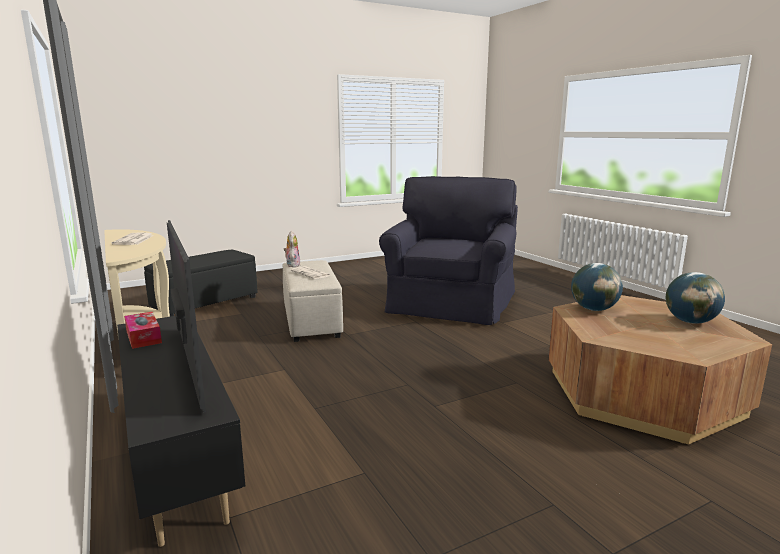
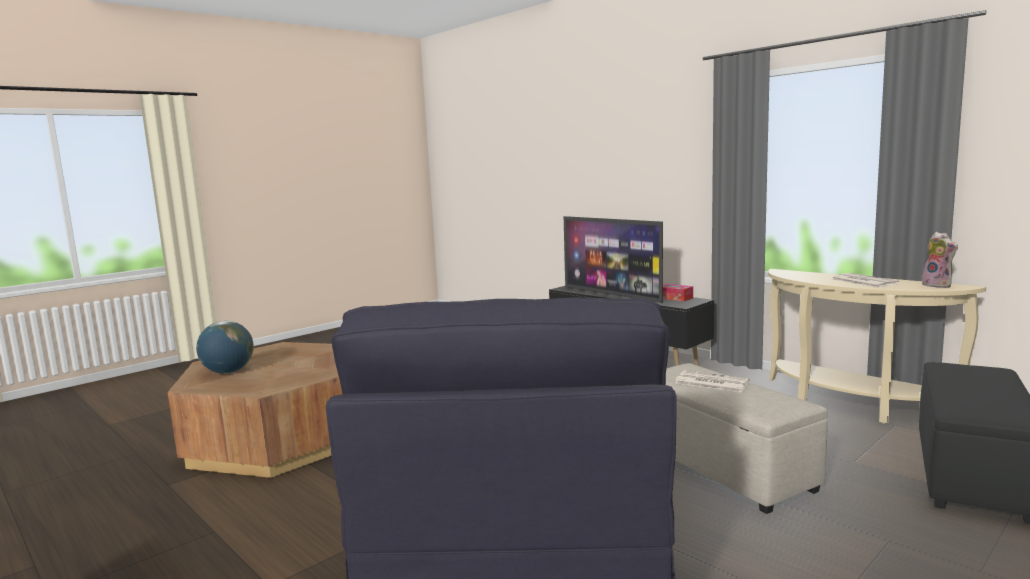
camera: 165 degrees right, 5 degrees down
(292, 265) = (783, 396): plush toy -> plush toy (938, 285)
(593, 309) = (316, 372): globe -> none

